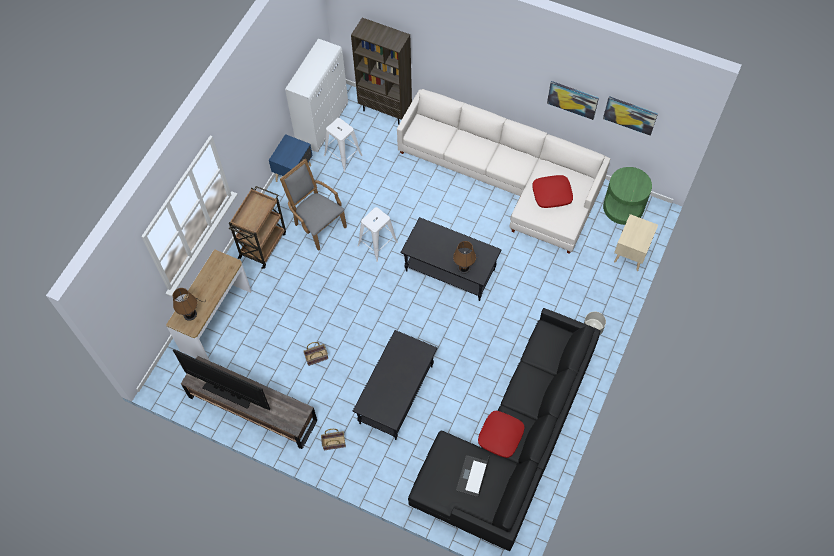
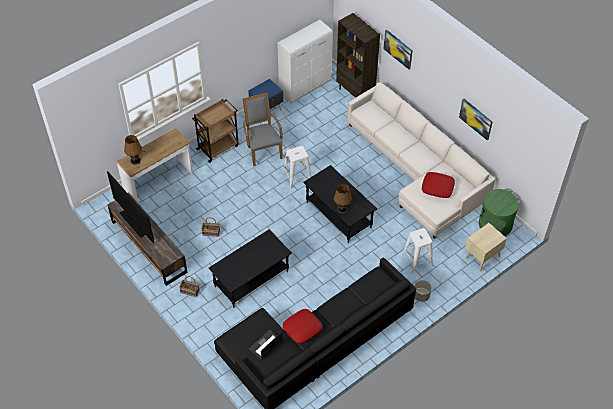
camera: 25 degrees right, 10 degrees down
(343, 155) = (307, 112): white stool -> white stool (417, 260)
(630, 115) = (511, 143): picture -> picture (398, 49)

